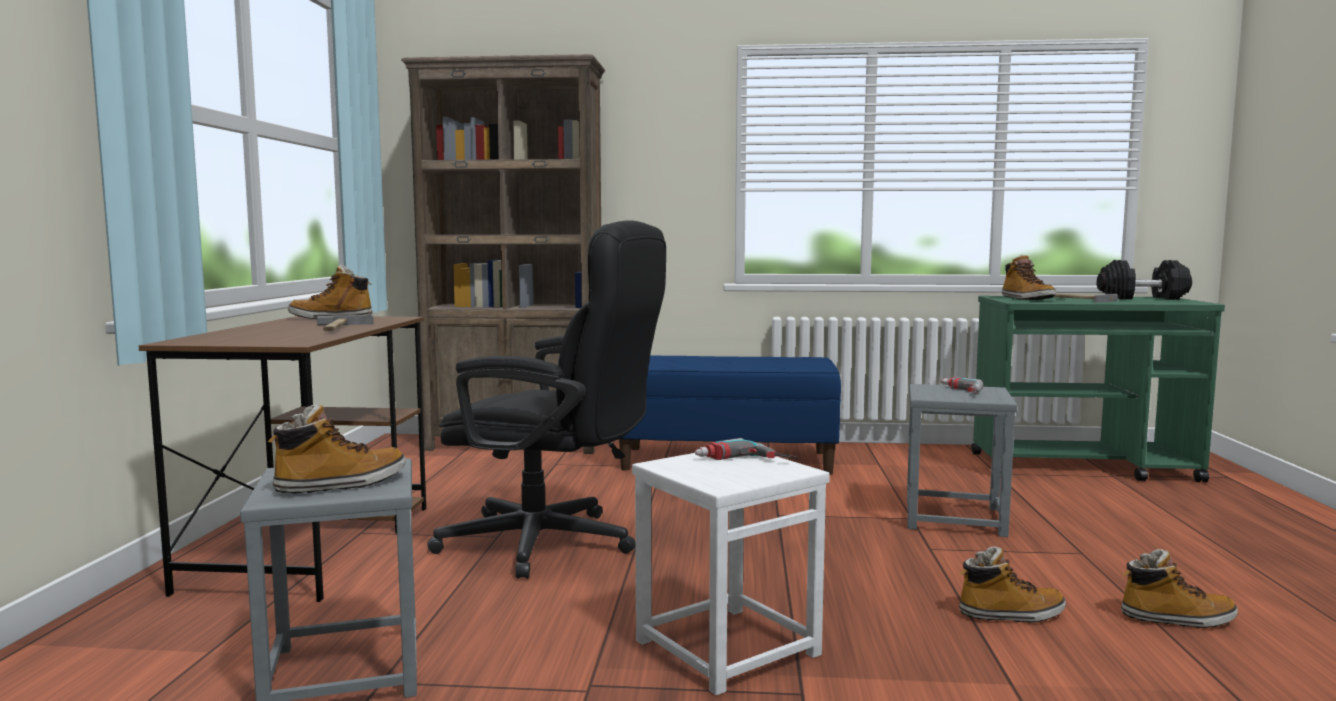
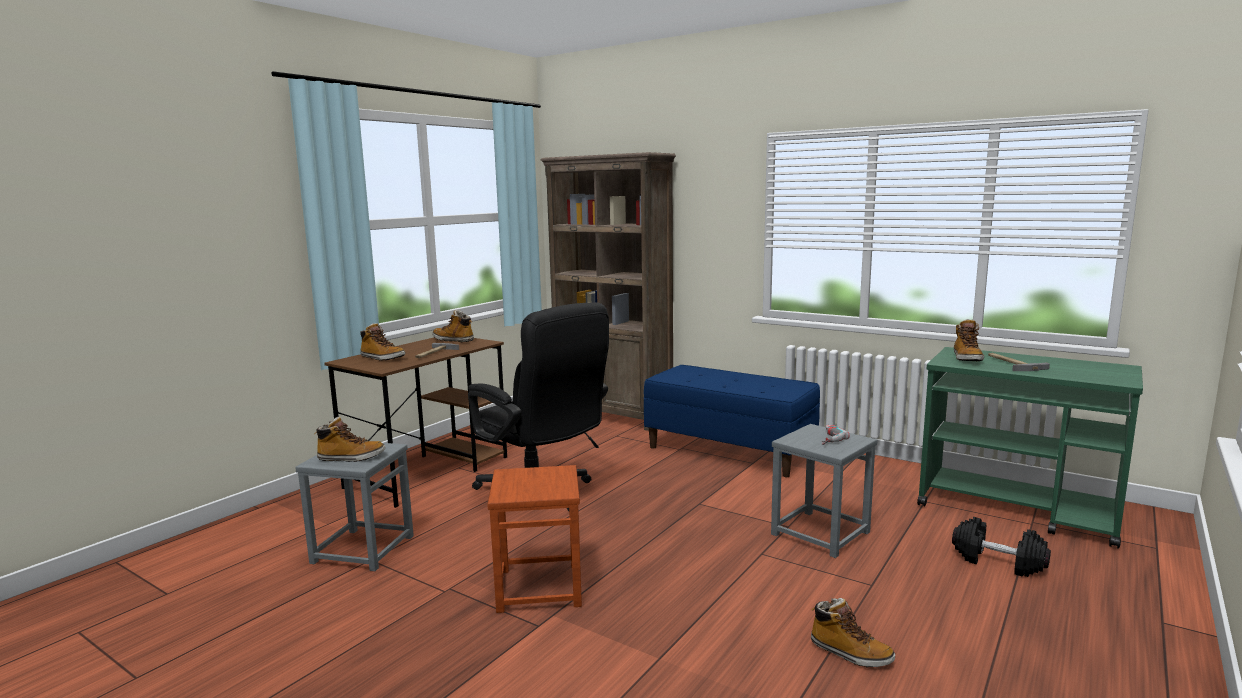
camera: 30 degrees right, 5 degrees up
(726, 647) = (540, 587): white stool -> brown stool
(744, 462) = (549, 480): power drill -> none
(1010, 615) = (735, 615): boot -> boot (382, 358)
(1142, 298) = (1093, 367): black dumbbell -> black dumbbell (998, 562)

